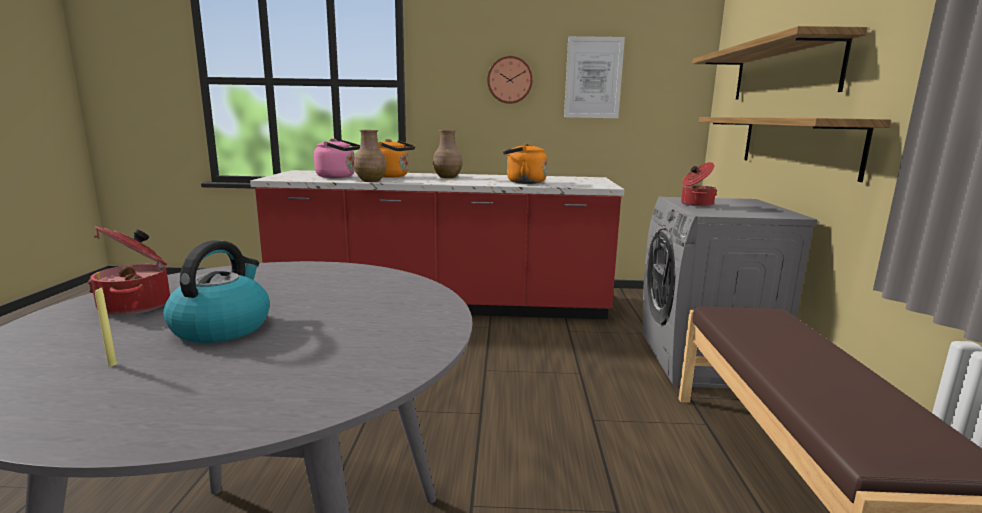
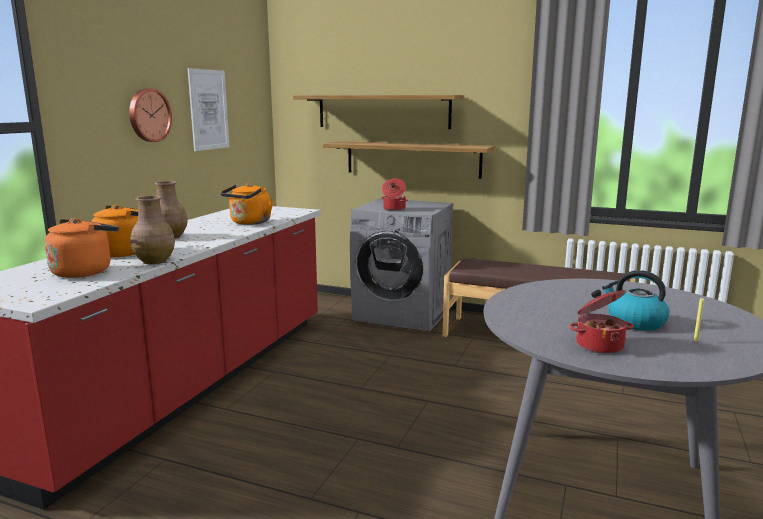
camera: 70 degrees left, 0 degrees up
(338, 177) = (84, 271): pink kettle -> orange kettle

